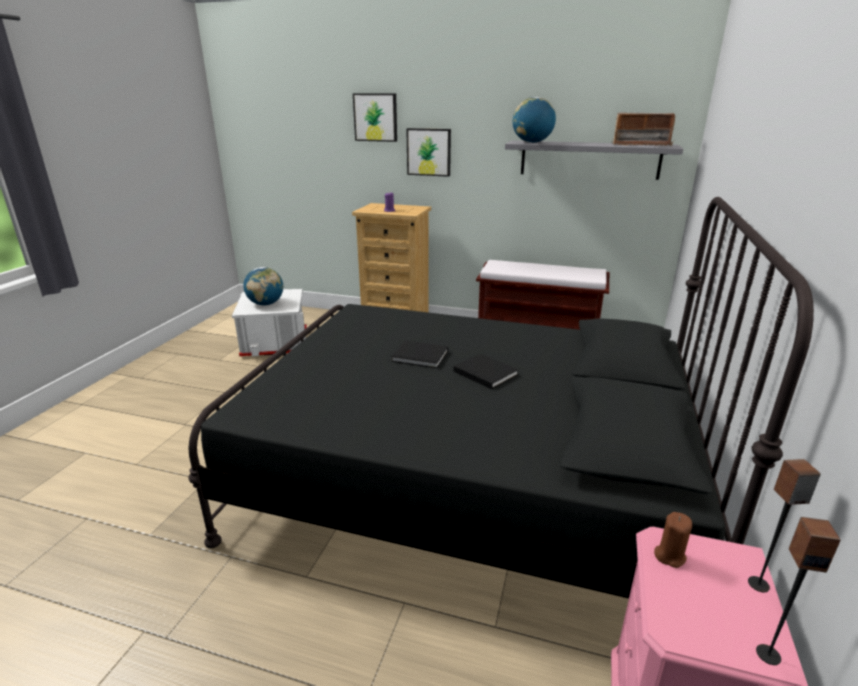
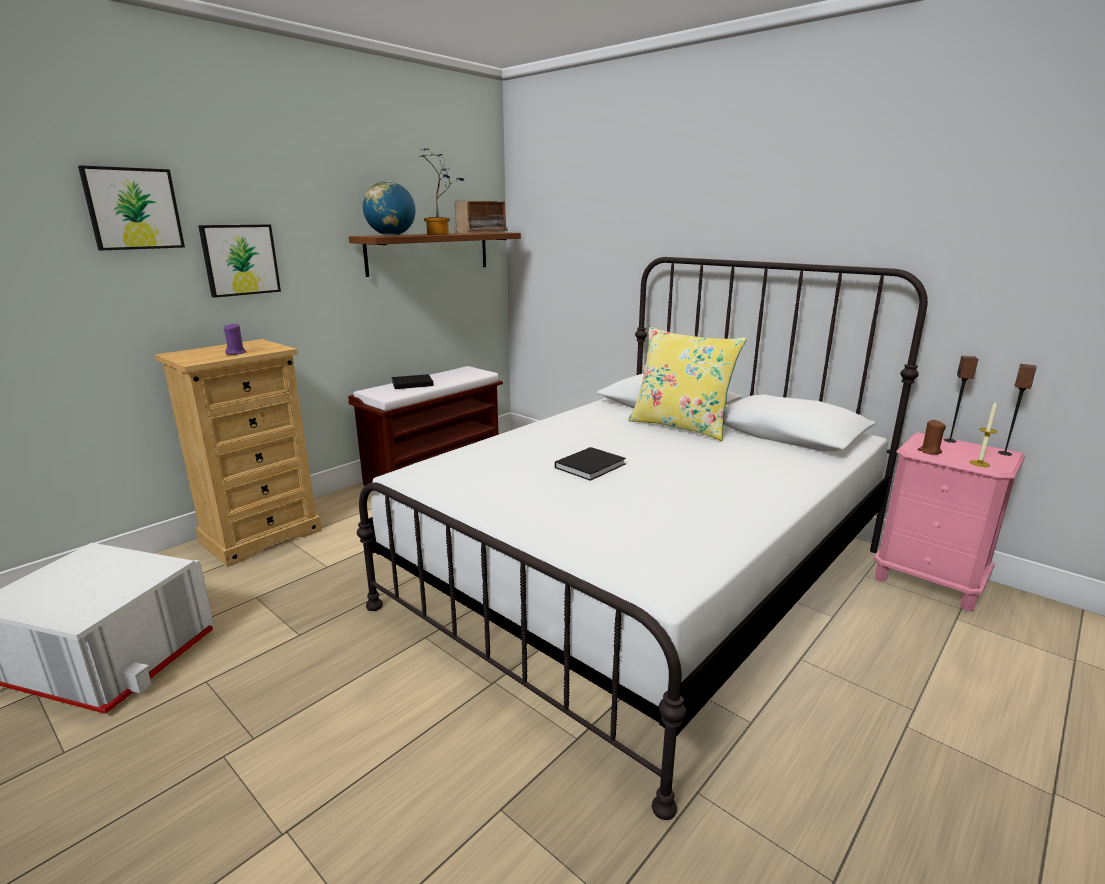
camera: 65 degrees left, 5 degrees down
(266, 304) = (94, 587): globe -> none
(468, 481) = (643, 577): black bed -> white bed
(484, 372) = (650, 448): black book -> black book (411, 383)
(565, 377) = (680, 426): none -> yellow pillow
(584, 144) = (441, 234): none -> potted plant
(589, 159) = (429, 252): grey shelf -> brown shelf
(668, 610) = (979, 463): none -> candle

